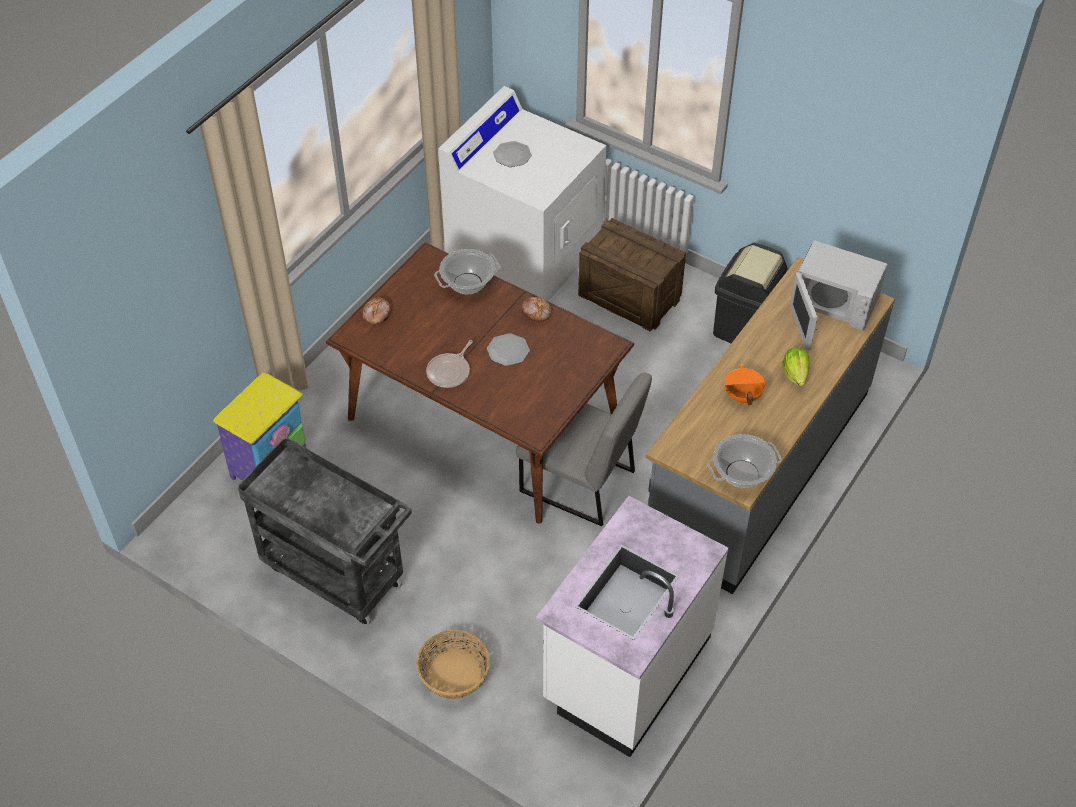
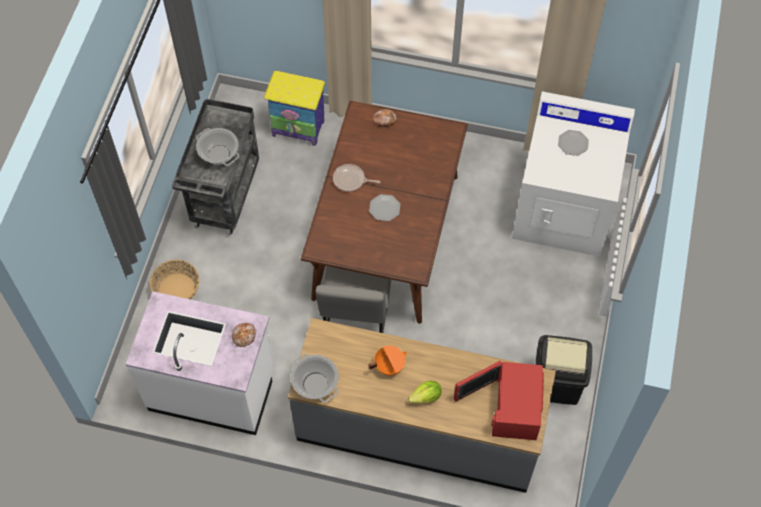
camera: 70 degrees right, 10 degrees up
(468, 283) = (438, 163): cooking pot -> cooking pot (219, 154)
(536, 312) = (429, 214): bread -> bread (244, 336)
(630, 296) = (550, 293): crate -> none
(831, 304) = (512, 406): white microwave -> red microwave

